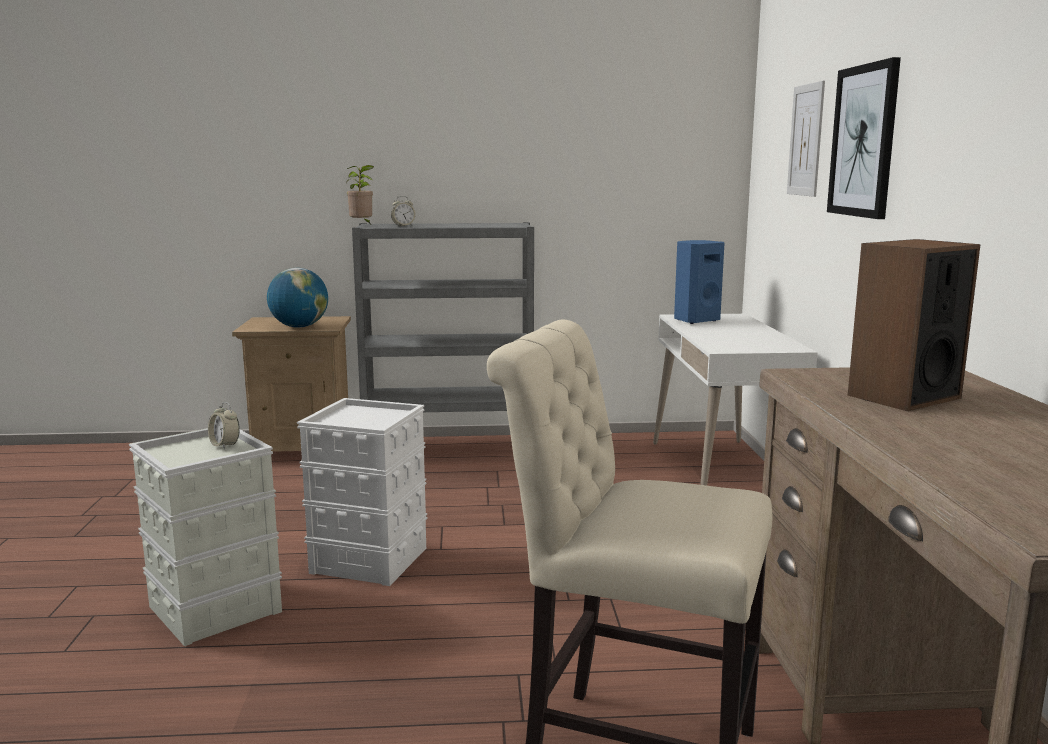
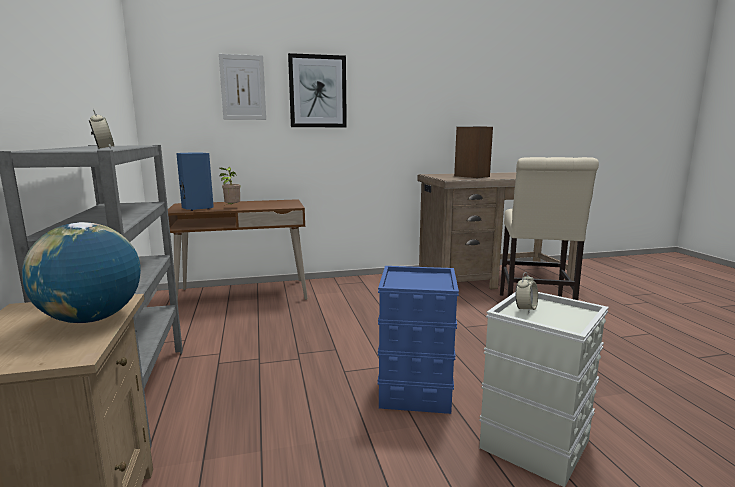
camera: 100 degrees left, 0 degrees up
(362, 225) = (69, 150): potted plant -> potted plant (231, 208)
(371, 560) = (414, 390): white storage box -> blue storage box
(722, 473) = (243, 294): white desk -> brown desk

